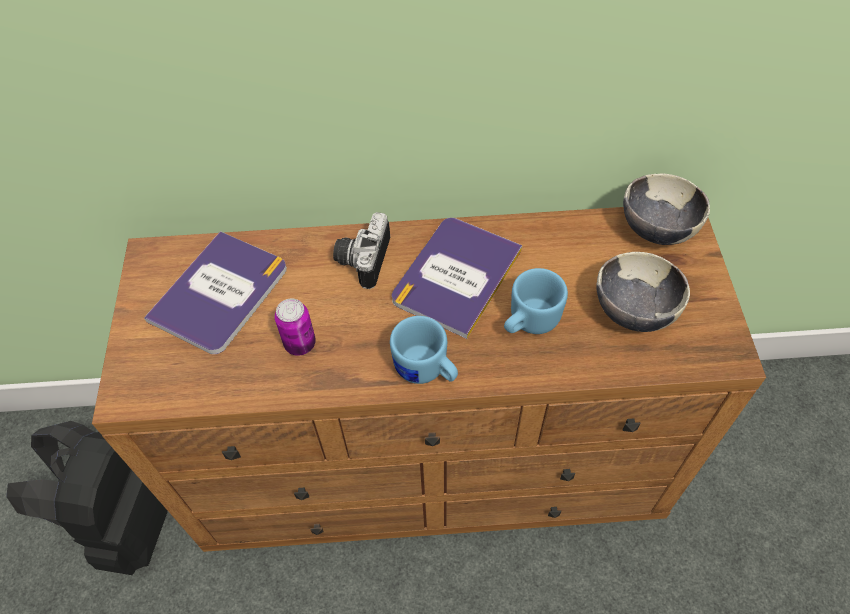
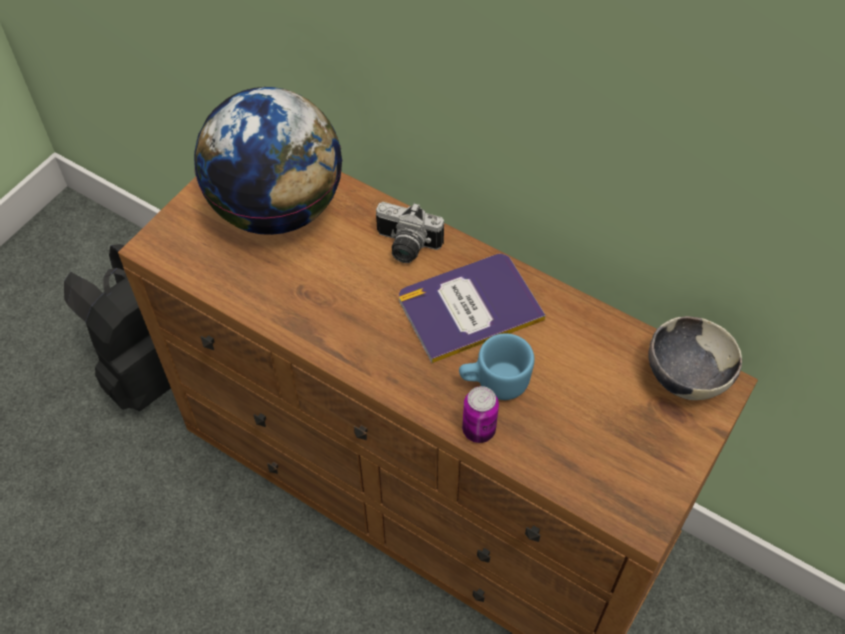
camera: 35 degrees right, 0 degrees up
(220, 293) = (277, 209): book -> globe
(300, 344) = (302, 285): can -> can (478, 430)
(361, 259) = (405, 247): camera -> camera turned 120 degrees counterclockwise
(426, 371) = (377, 367): blue mug -> none
(633, 311) = (593, 432): bowl -> none

